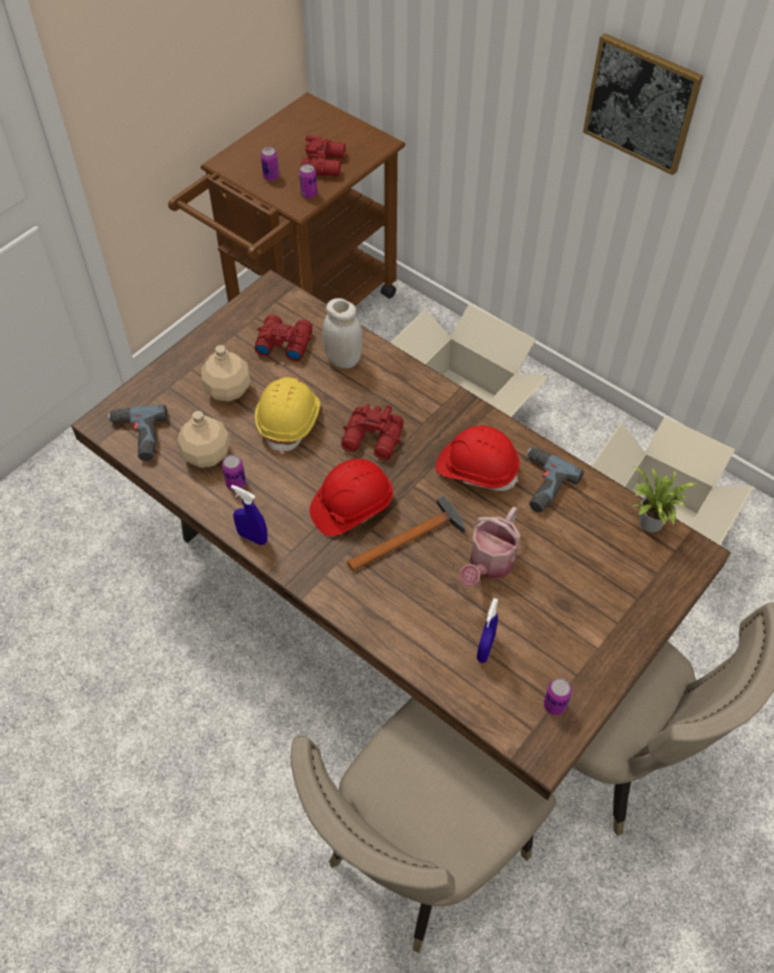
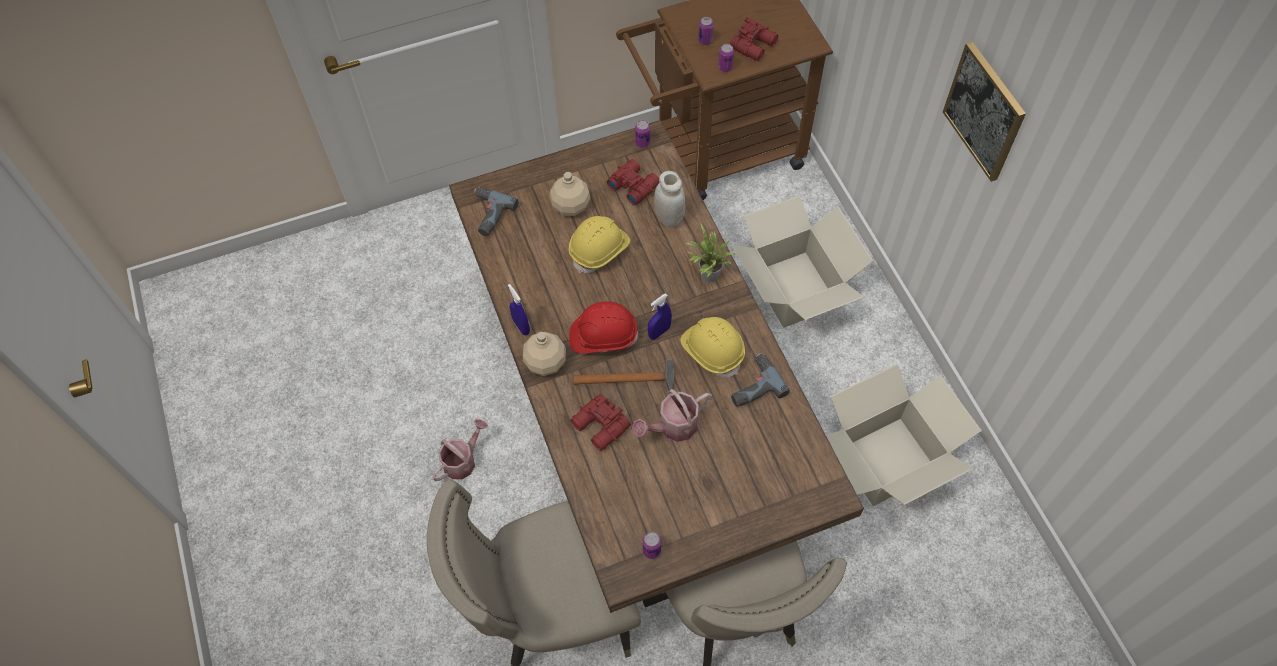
camera: 30 degrees right, 5 degrees up
(207, 455) = (527, 250): beige bottle -> beige bottle (546, 363)
(218, 743) = (462, 461): none -> watering can
(236, 484) = (533, 281): can -> can (642, 143)
(373, 440) = (650, 292): red binoculars -> red binoculars (600, 427)
(477, 469) = (712, 351): red hard hat -> yellow hard hat
(485, 649) = (629, 486): blue spray bottle -> blue spray bottle (659, 332)
(649, 525) = (815, 456): potted plant -> potted plant (707, 275)

